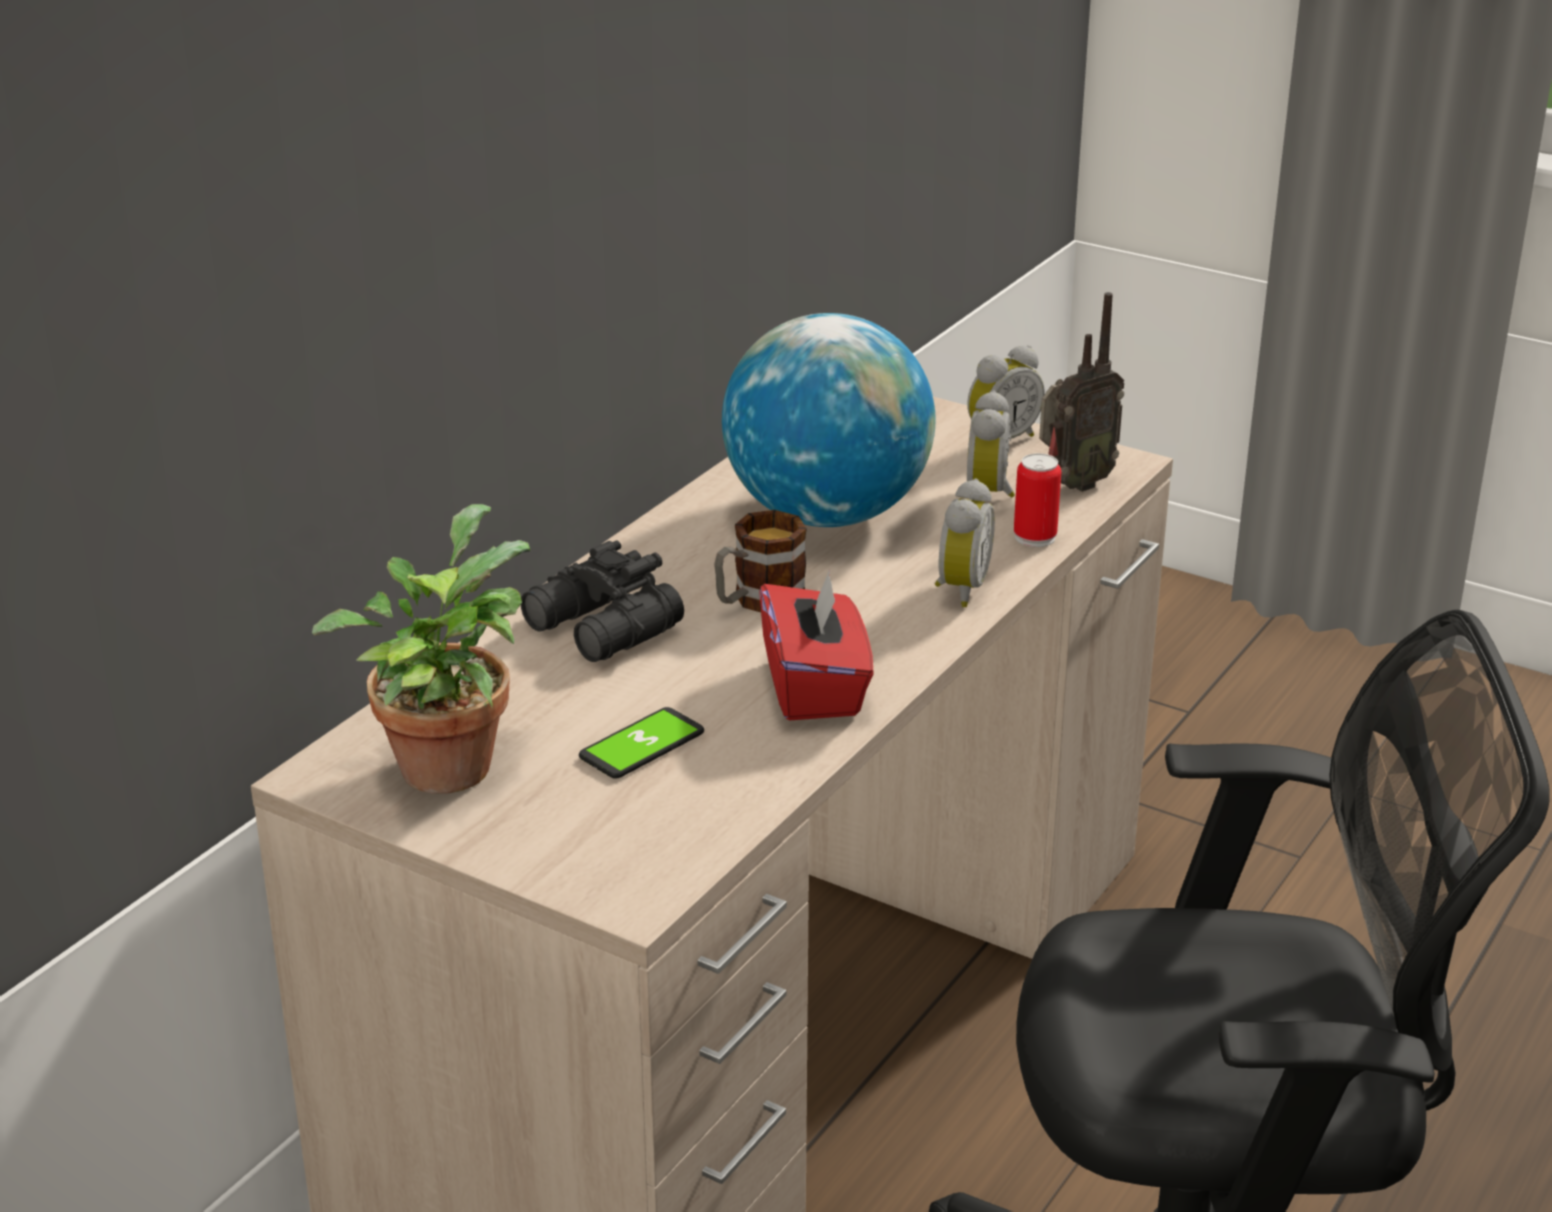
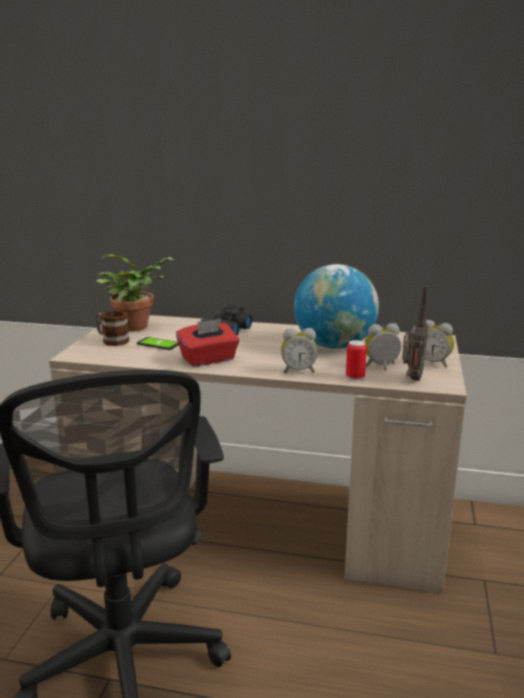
camera: 70 degrees right, 10 degrees down
(758, 601) = (261, 345): mug -> mug (112, 340)
(1073, 484) = (411, 379): radio -> radio turned 105 degrees counterclockwise

